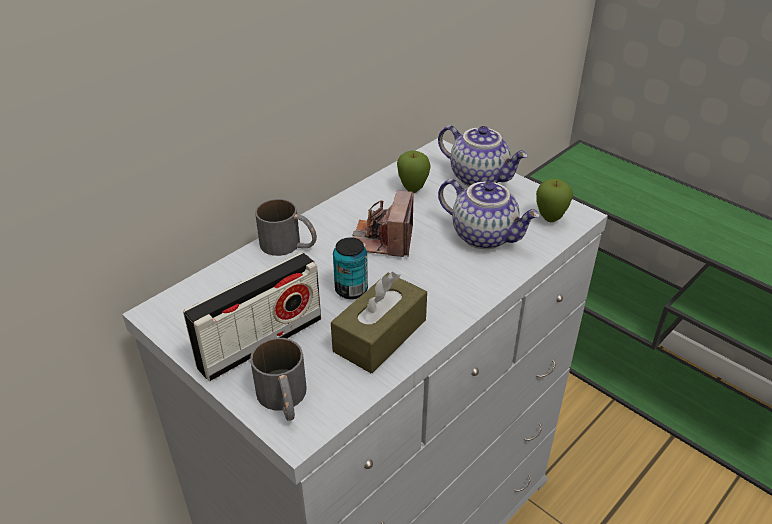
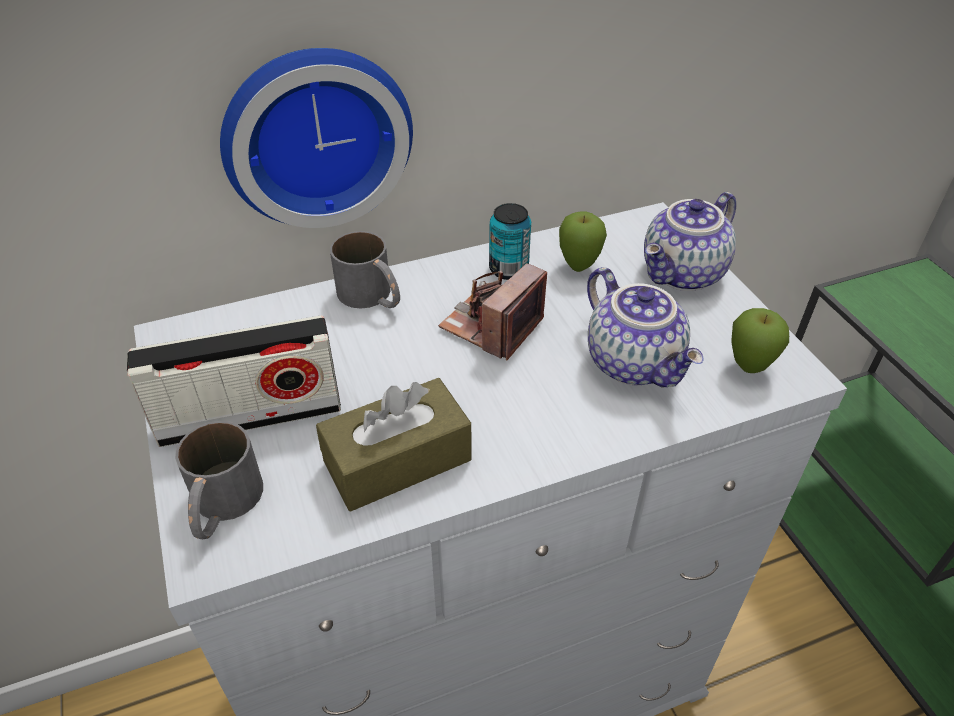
camera: 25 degrees right, 5 degrees up
(230, 137) = (315, 135): none -> wall clock
(351, 290) = (405, 383): can -> can (508, 269)
(479, 177) = (684, 275): teapot -> teapot turned 75 degrees clockwise

